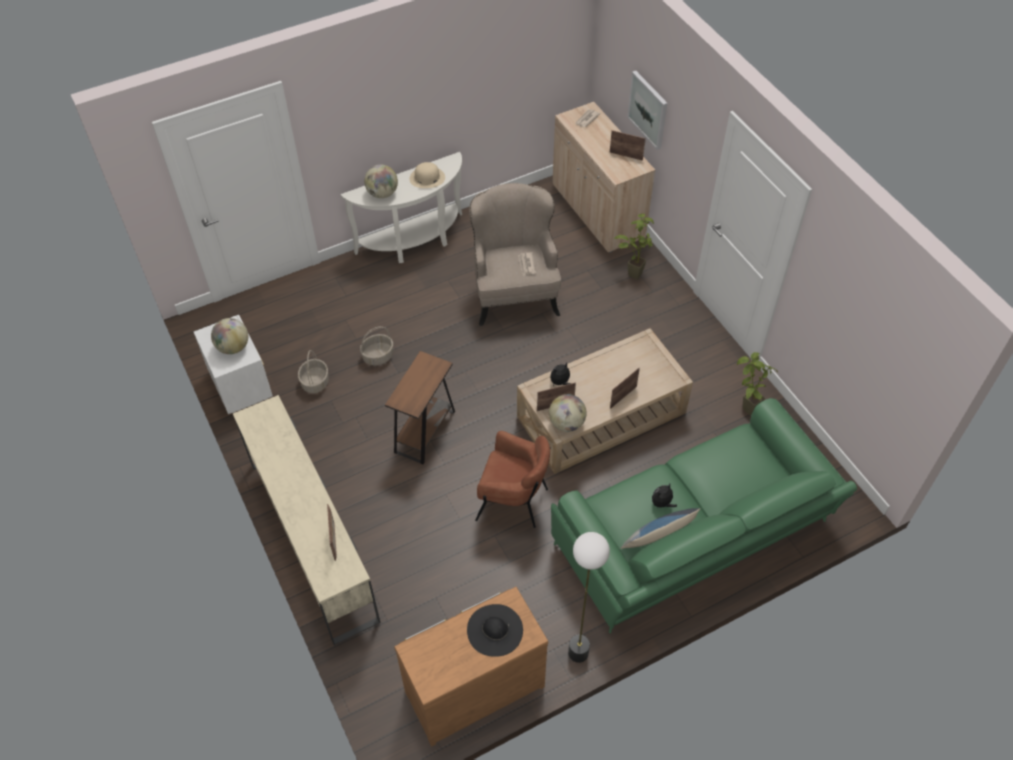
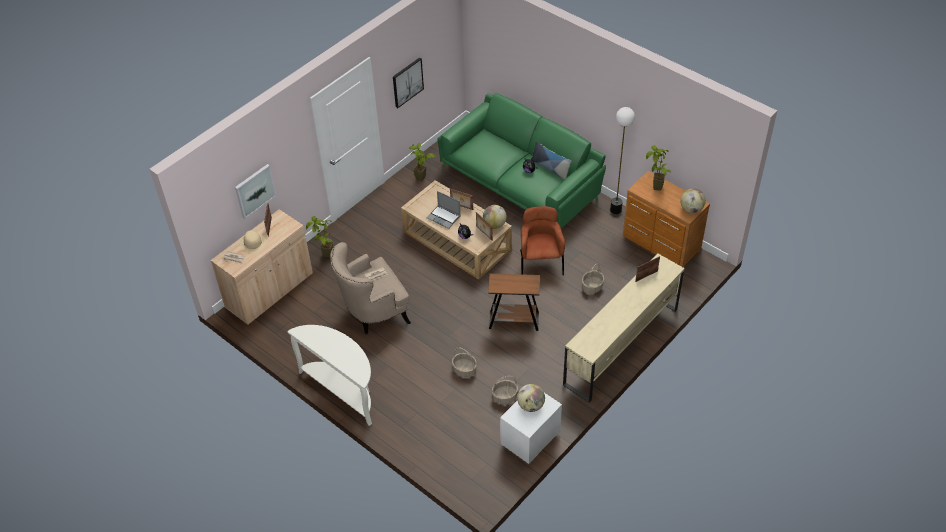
camera: 110 degrees left, 5 degrees down
(382, 193) = (353, 361): globe -> globe (691, 209)
(427, 178) = (325, 340): beige hat -> beige hat (253, 243)
(434, 549) = (592, 287): none -> basket
(495, 630) = (656, 190): black hat -> potted plant
(608, 369) = (444, 217): none -> laptop
(836, 312) = (407, 82): none -> picture

